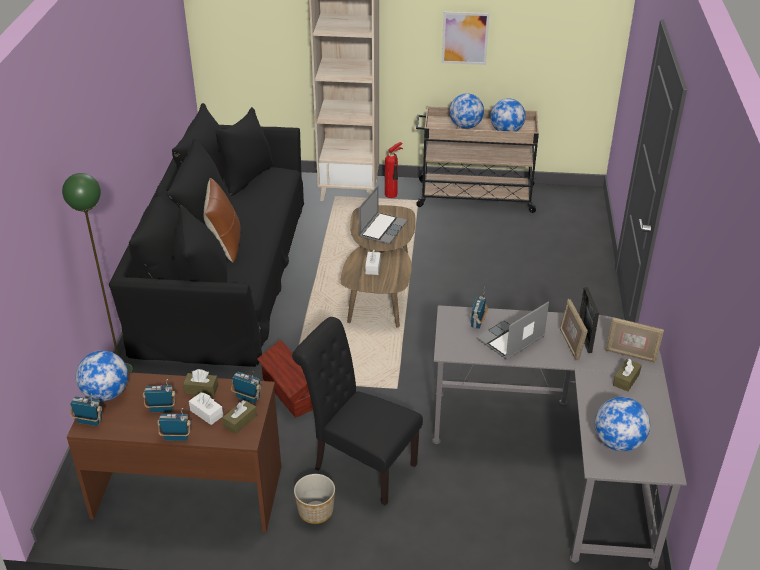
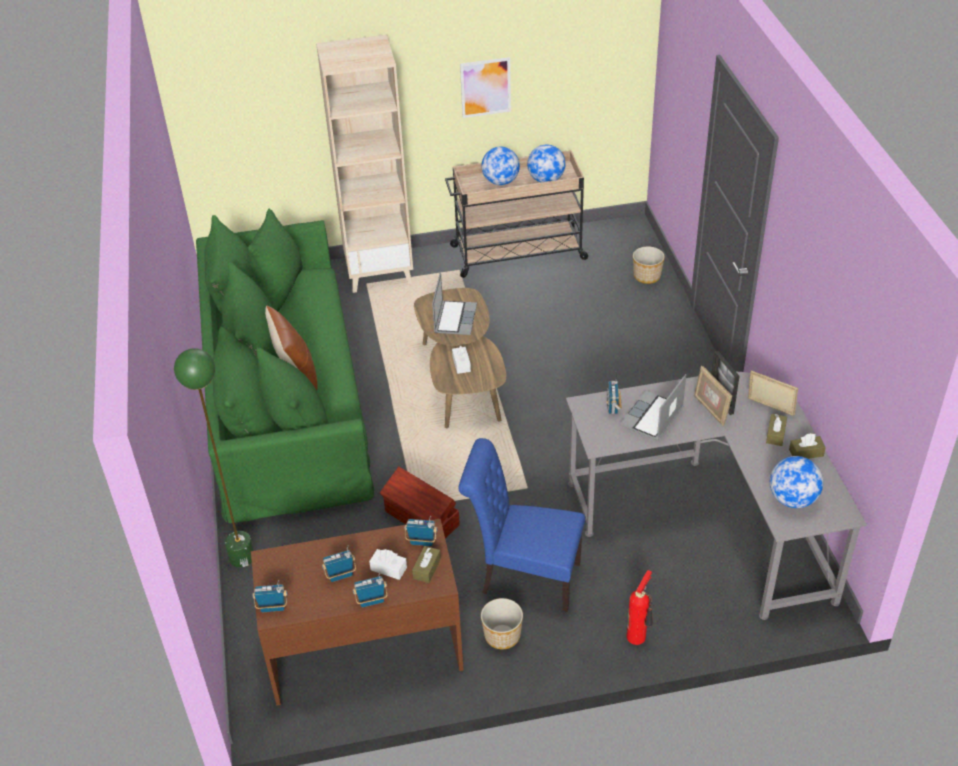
camera: 15 degrees left, 5 degrees up
(106, 394) = (274, 574): globe -> none
(201, 389) = (370, 545): brown tissue box -> brown tissue box (806, 453)
(225, 272) = (287, 400): black sofa -> green sofa
(359, 464) = (524, 577): black chair -> blue chair
(392, 195) = (429, 269): fire extinguisher -> fire extinguisher (638, 636)
(583, 236) = (646, 276): none -> planter
(630, 355) = (770, 407): picture frame -> picture frame turned 150 degrees counterclockwise

